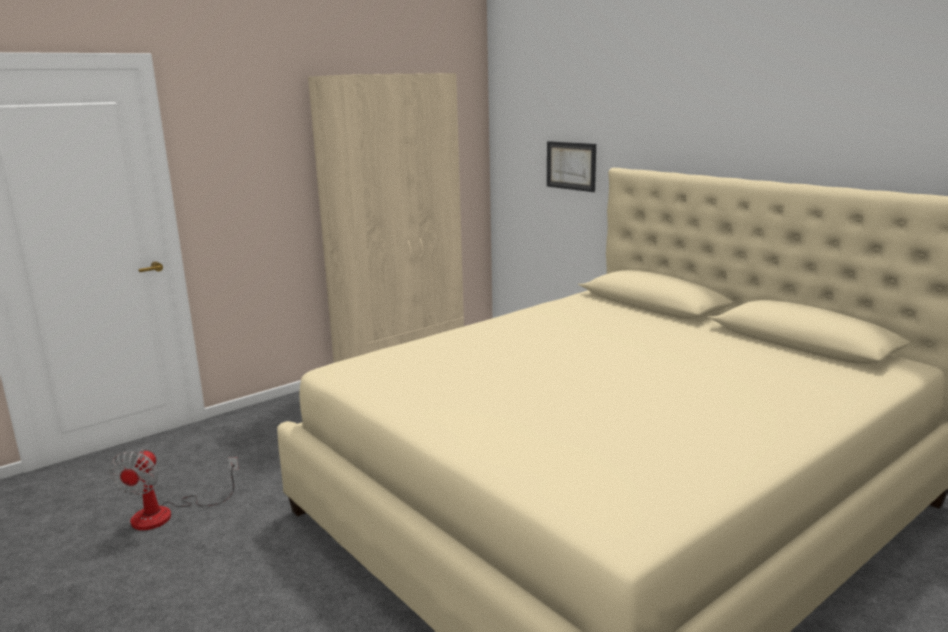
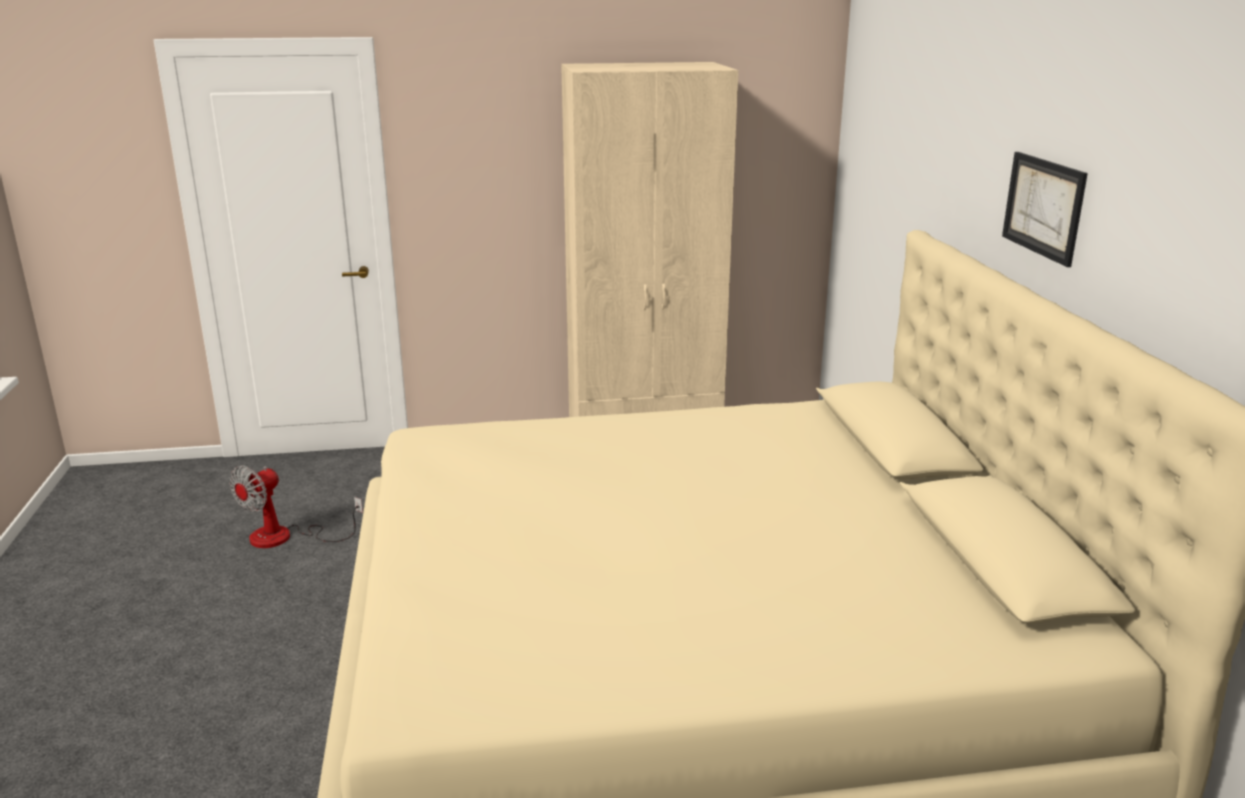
camera: 30 degrees right, 5 degrees up
(571, 166) = (898, 212): picture -> picture (1043, 207)

